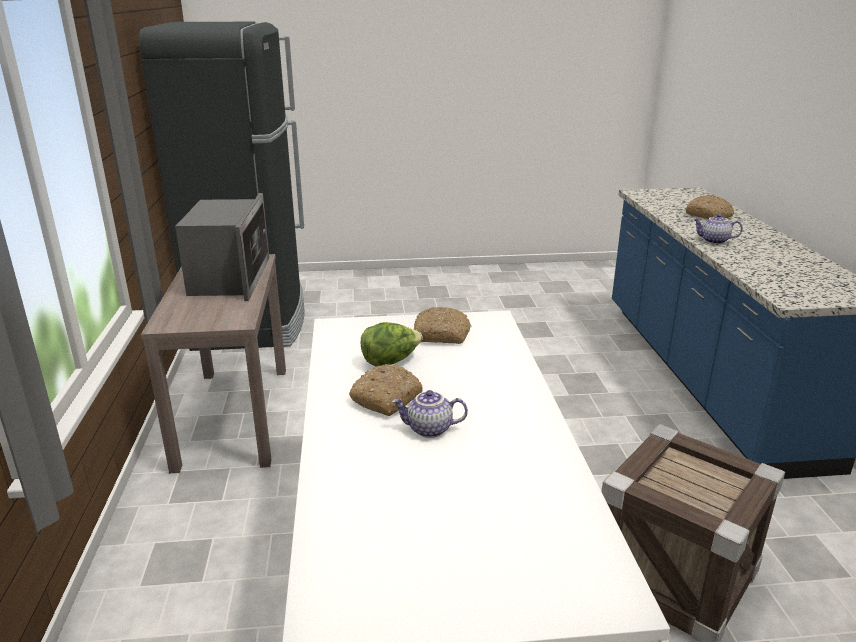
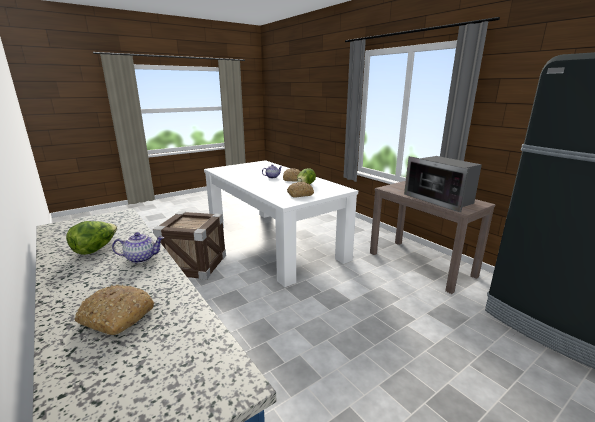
camera: 150 degrees right, 5 degrees down
(772, 256) = (95, 249): none -> lettuce

